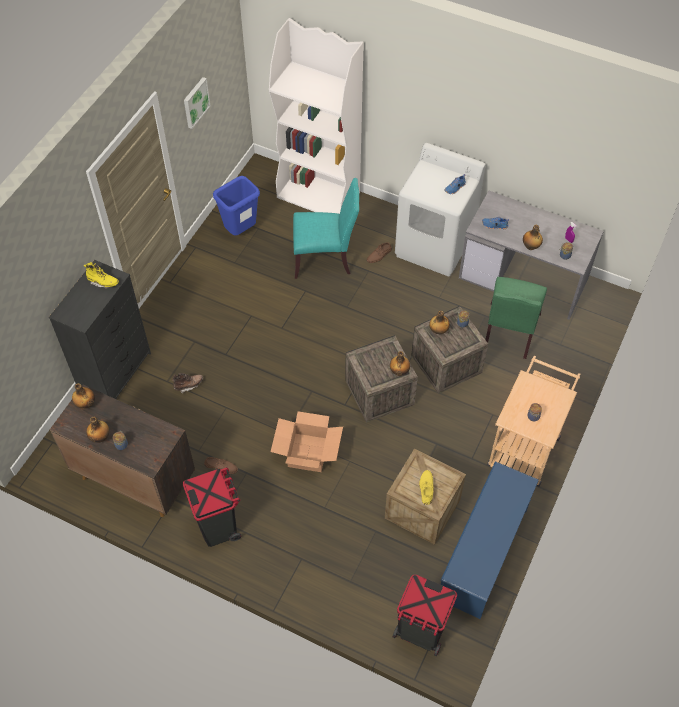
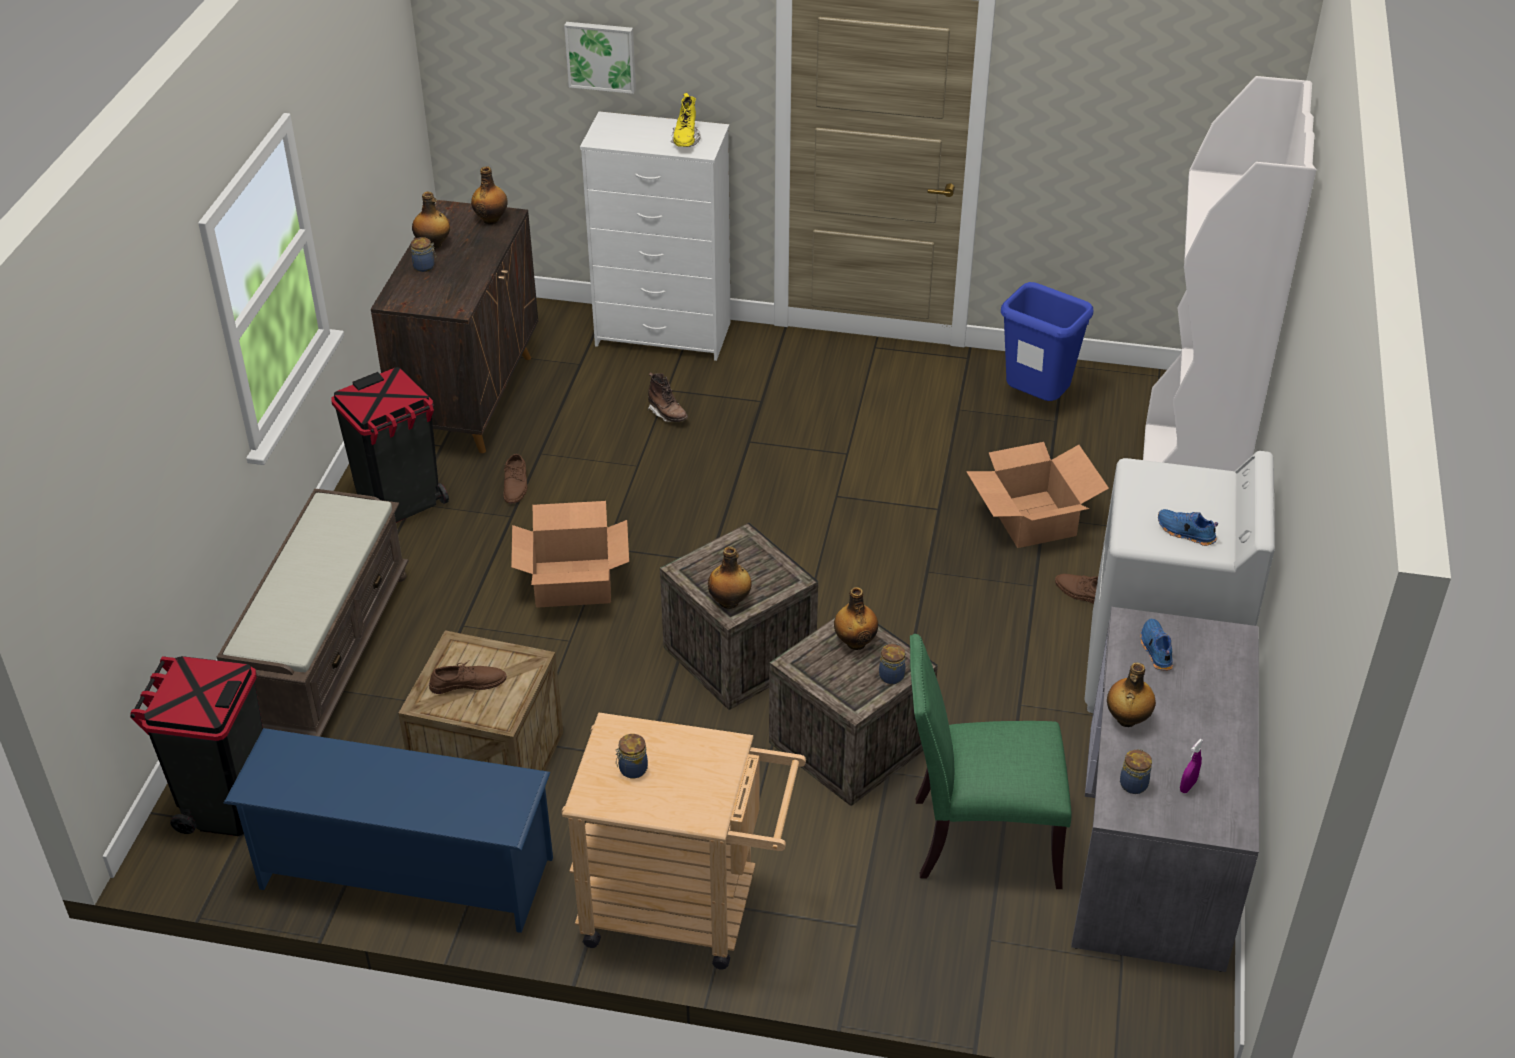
camera: 75 degrees right, 15 degrees down
(116, 372) = (664, 334): black dresser -> white dresser
(195, 102) = (1097, 105): picture -> picture (601, 56)
(325, 258) = (1032, 520): turquoise chair -> cardboard box
(325, 575) = (325, 652): none -> brown bench
(426, 488) = (468, 682): yellow shoe -> brown shoe

